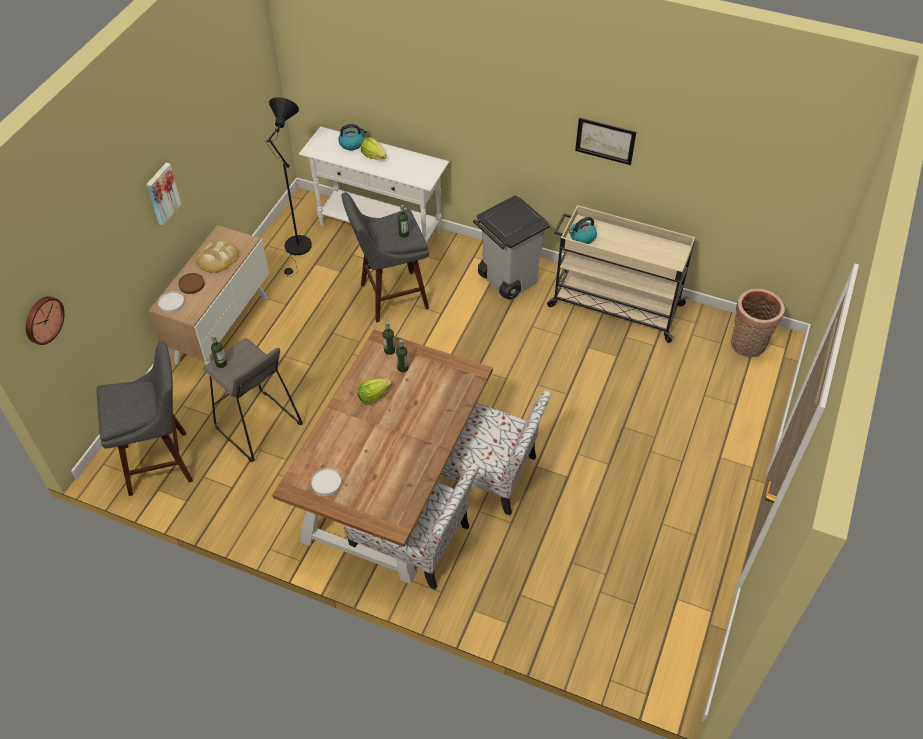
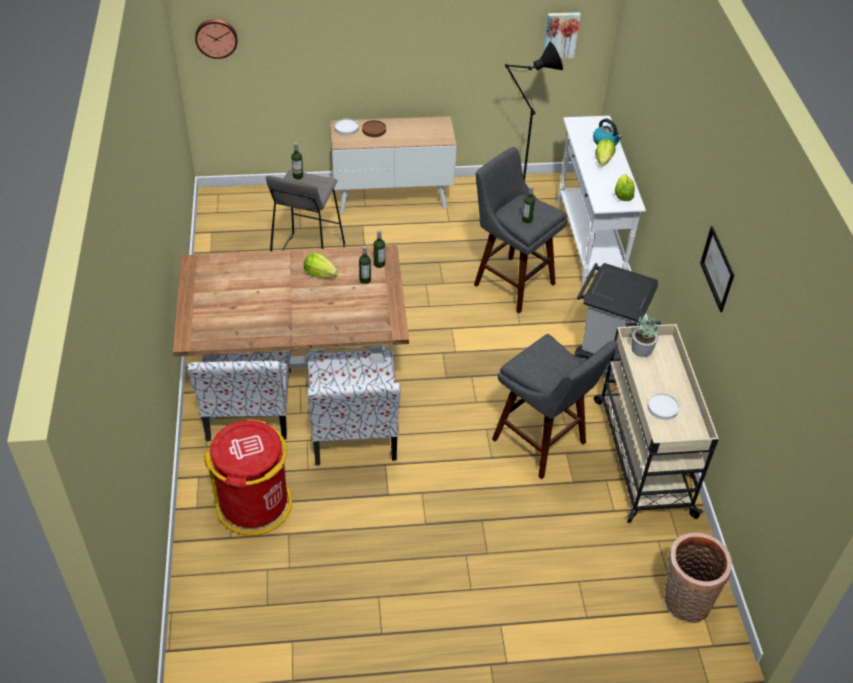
camera: 60 degrees right, 5 degrees down
(162, 193) = (395, 39): picture -> picture (560, 34)
(162, 462) = (238, 223): grey stool -> grey stool (542, 444)
(217, 258) = (413, 131): bread -> none
(326, 483) = (209, 281): white plate -> white plate (662, 407)
(423, 165) = (623, 195): none -> lettuce
(528, 576) = (255, 504): none -> red trash can
(582, 237) = (642, 349): kettle -> potted plant

